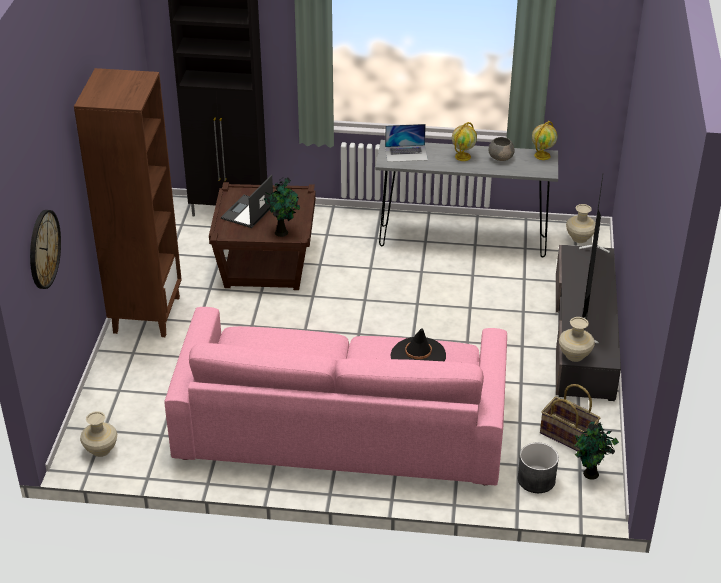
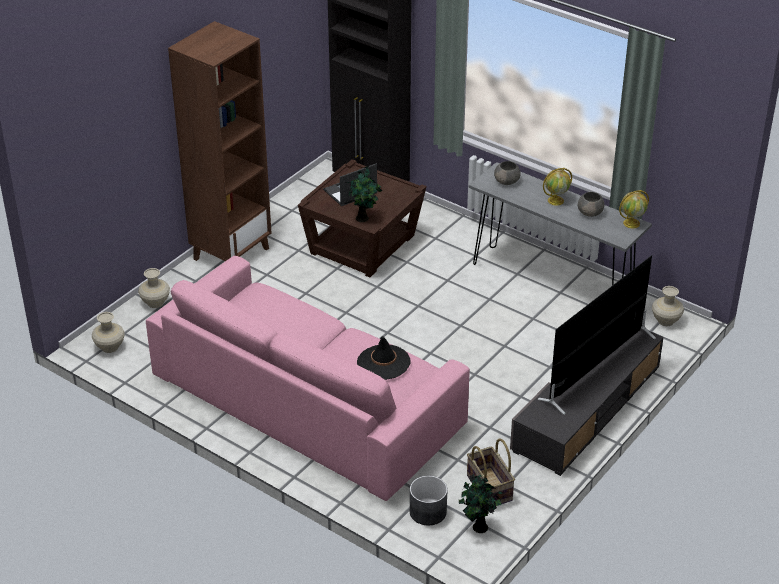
camera: 30 degrees right, 0 degrees up
(43, 249) = (93, 159): wall clock -> none
(406, 153) = (507, 181): laptop -> grey bowl
(574, 355) = (532, 416): beige vase -> beige vase (155, 302)

